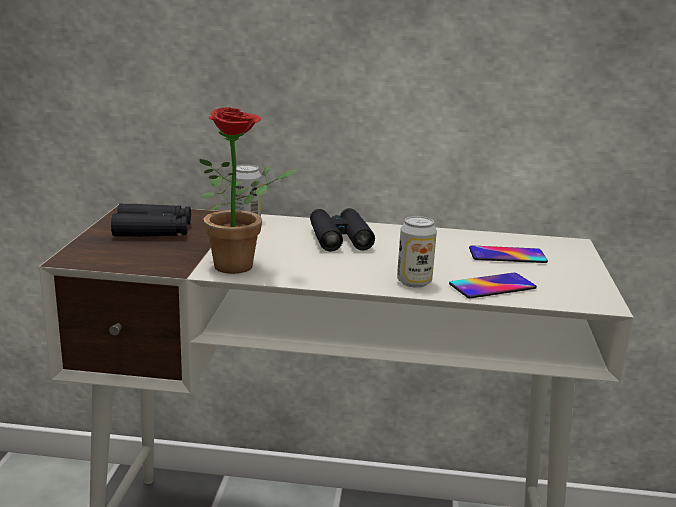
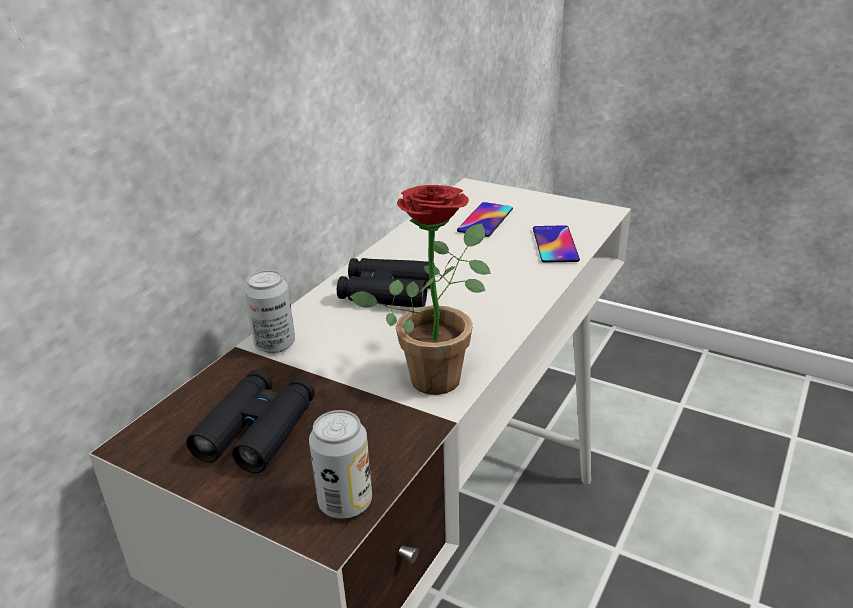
camera: 65 degrees left, 10 degrees up
(414, 282) = (530, 278): can -> can (345, 502)

